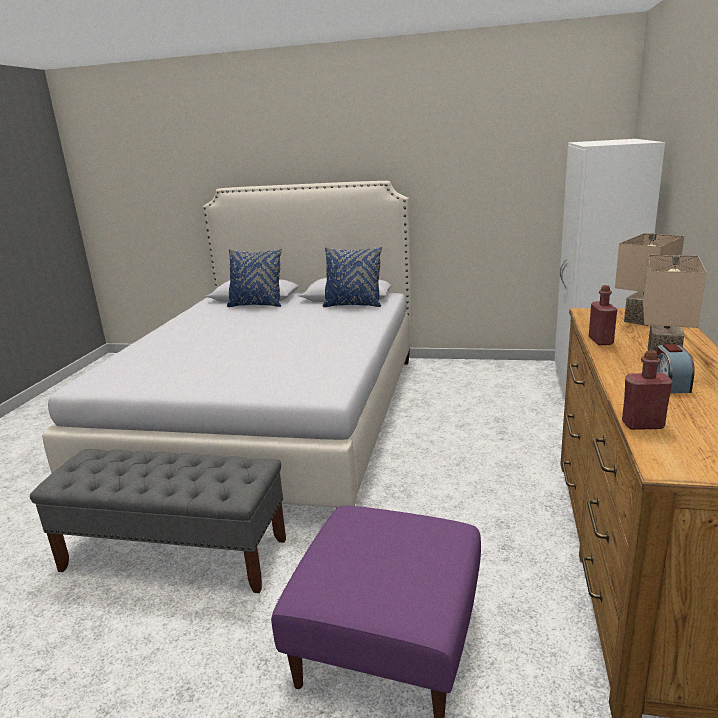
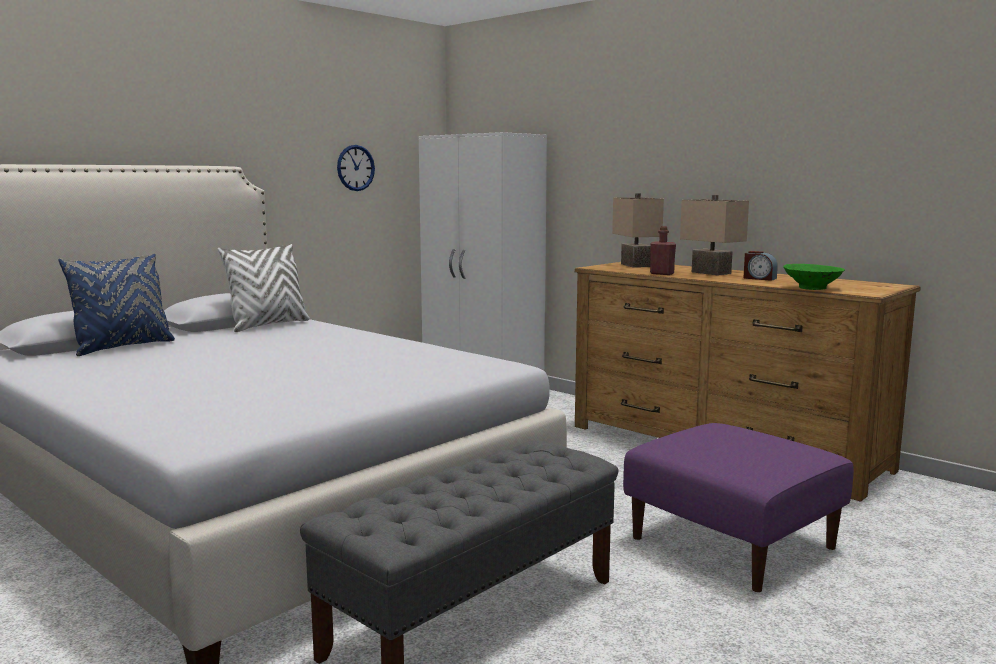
camera: 60 degrees left, 10 degrees down
(353, 305) = (268, 325): blue pillow -> white pillow
(510, 174) = (355, 168): none -> wall clock
(642, 425) = (811, 288): red bottle -> green bowl

